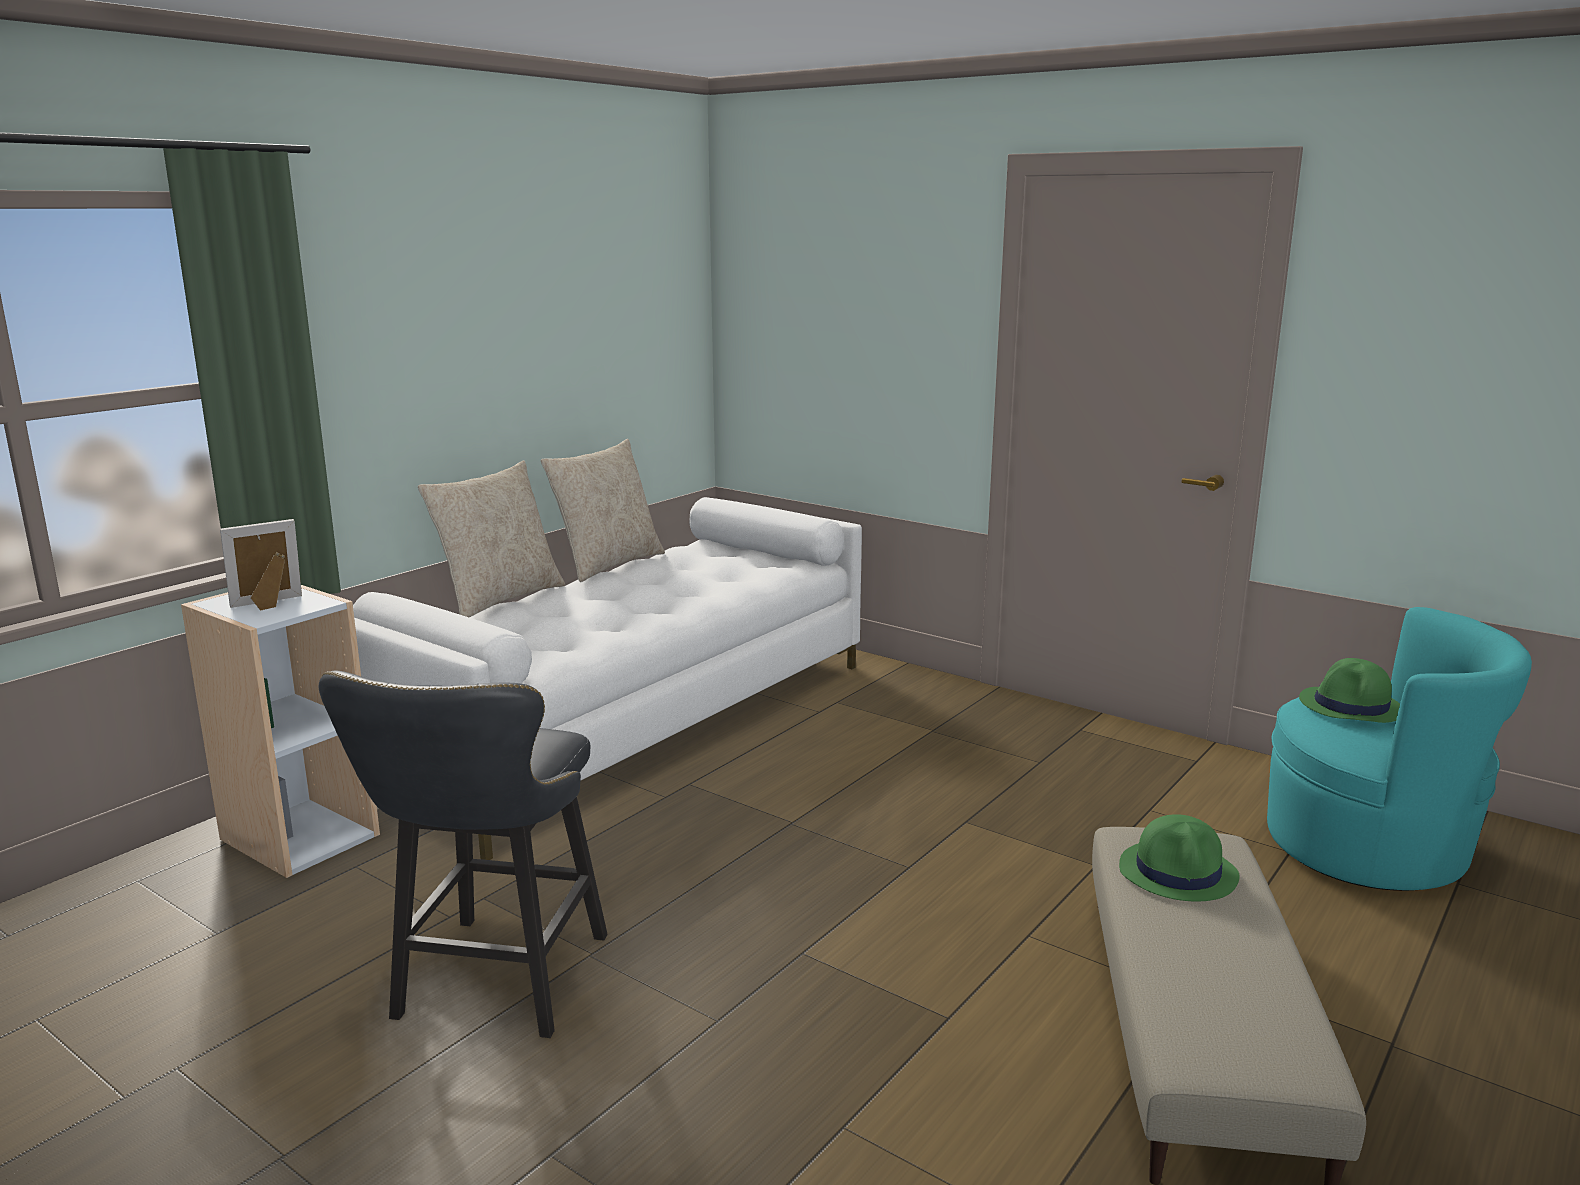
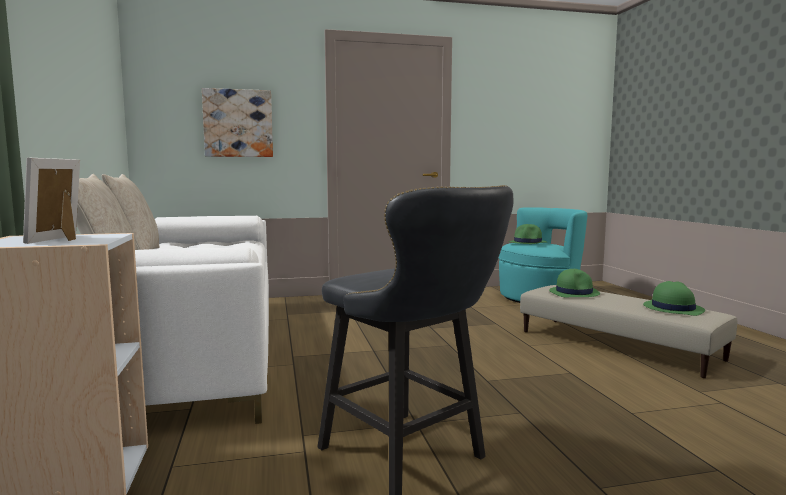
camera: 50 degrees left, 10 degrees down
(854, 342) = (238, 123): none -> picture
(1246, 1009) = (672, 308): none -> green hat

